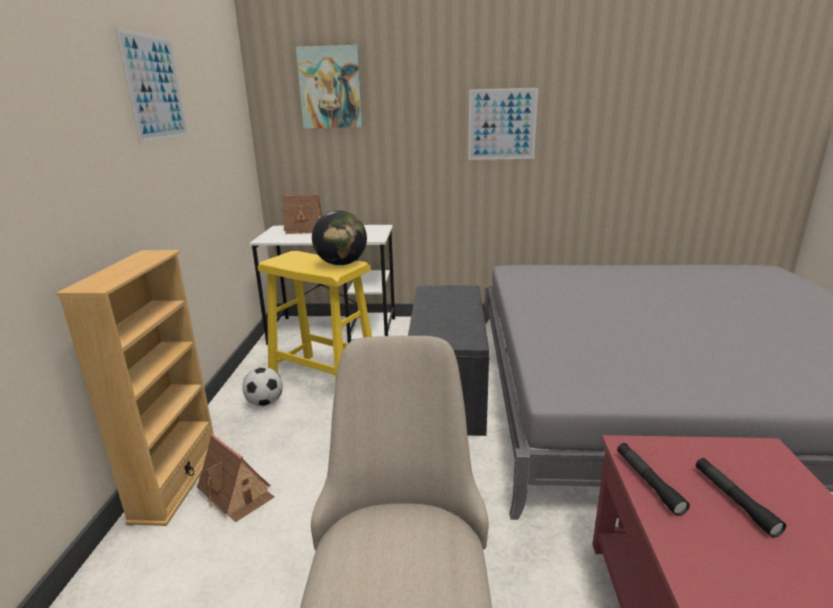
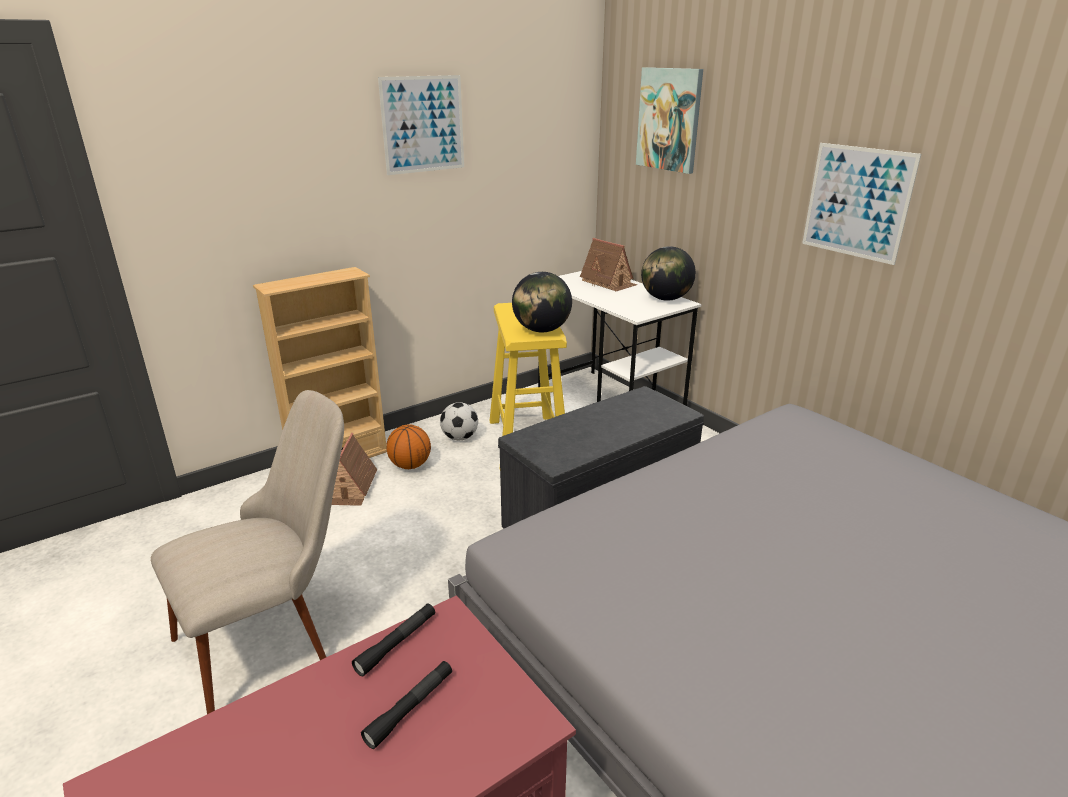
camera: 50 degrees right, 5 degrees up
(260, 444) = (410, 465): none -> basketball
(367, 227) = (665, 299): none -> globe

